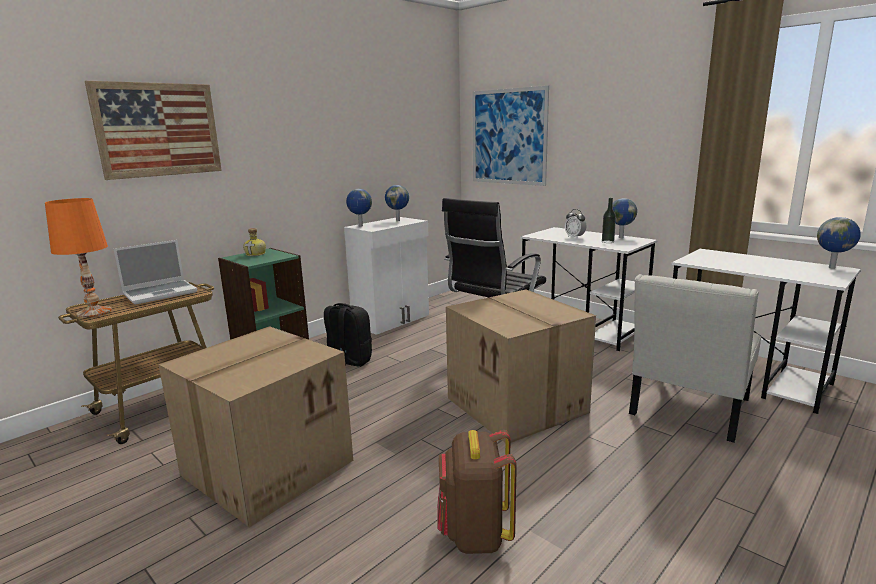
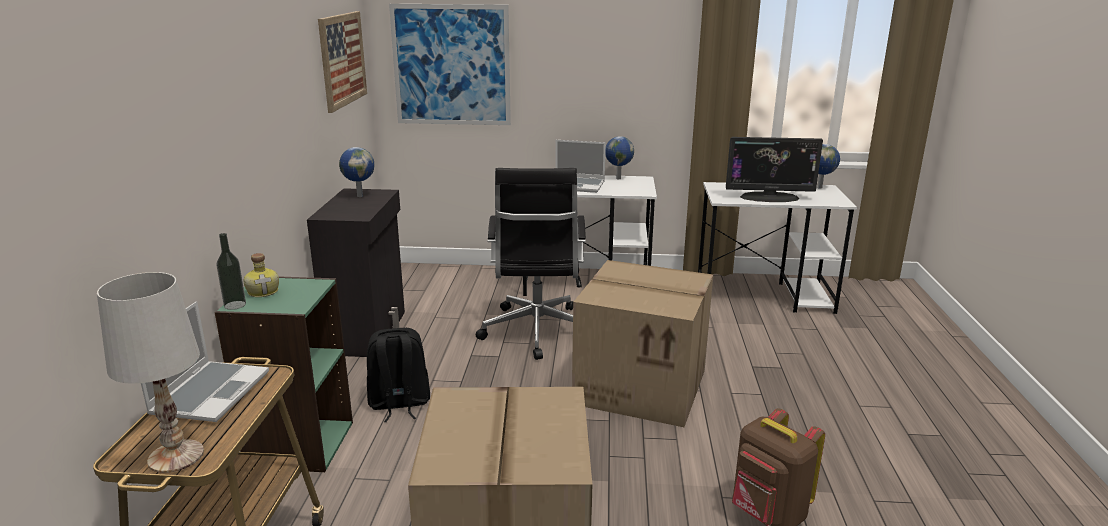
camera: 40 degrees left, 5 degrees up
(94, 312) = (176, 456): orange table lamp -> white table lamp
(158, 130) = (132, 126): picture -> picture (342, 59)
(360, 226) = (329, 214): globe -> none
(392, 320) = (368, 332): white cabinet -> black cabinet
(574, 237) = (577, 185): alarm clock -> laptop
(607, 242) = (618, 187): bottle -> bottle (235, 305)
(687, 410) = (763, 341): white chair -> none
(746, 266) = (769, 197): none -> monitor

